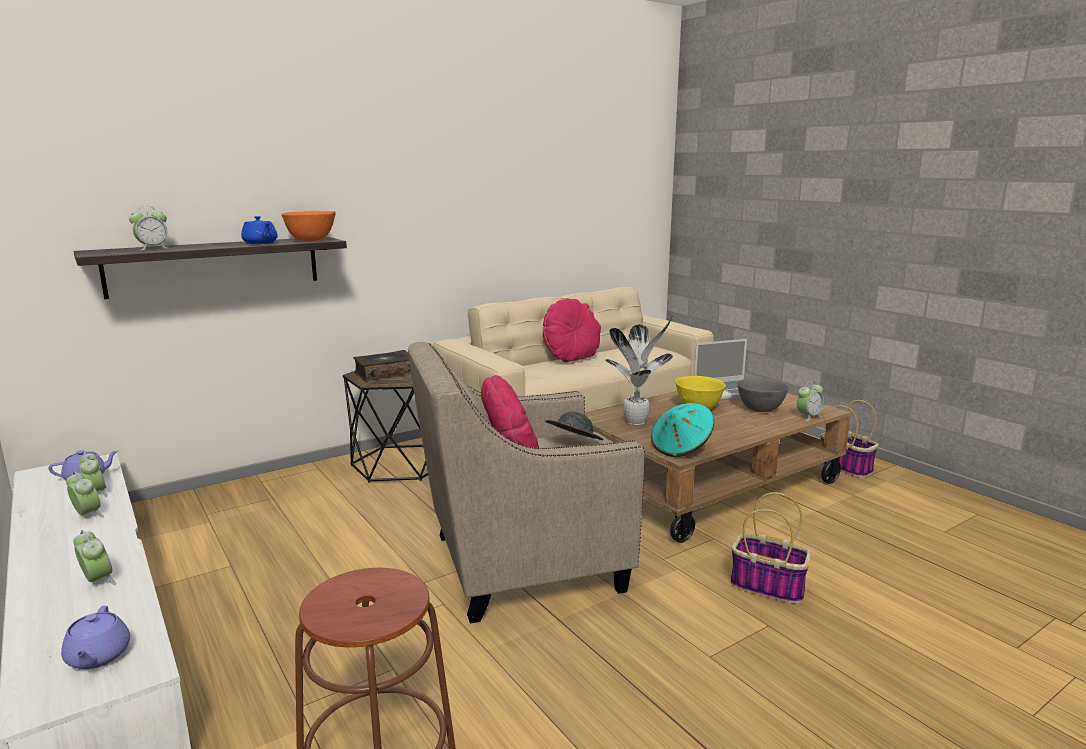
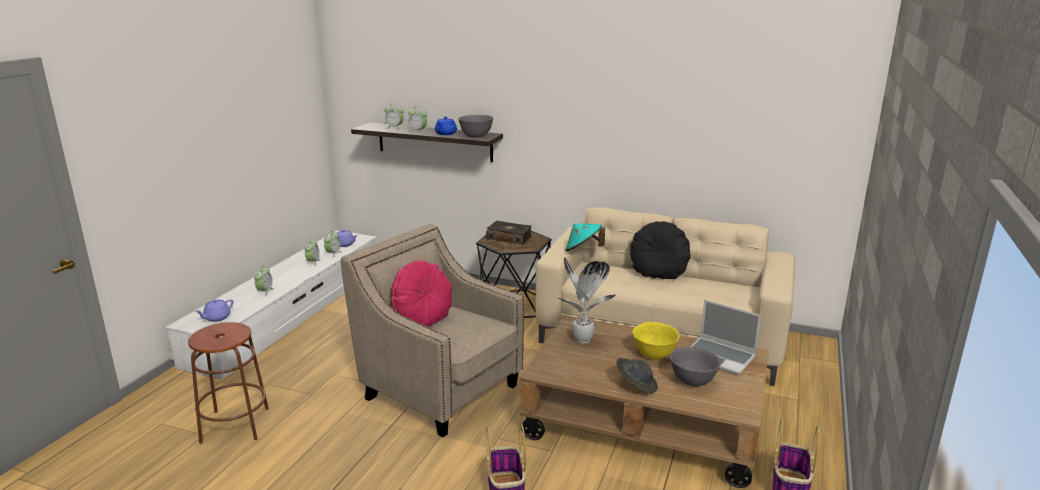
camera: 55 degrees right, 5 degrees up
(311, 240) = (476, 136): orange bowl -> grey bowl
(571, 359) = (658, 275): pink pillow -> black pillow
(573, 444) = (473, 327): grey hat -> grey hat (636, 385)
(681, 448) = (553, 369): turquoise hat -> turquoise hat (583, 250)
(808, 417) = (708, 407): alarm clock -> alarm clock (418, 131)

